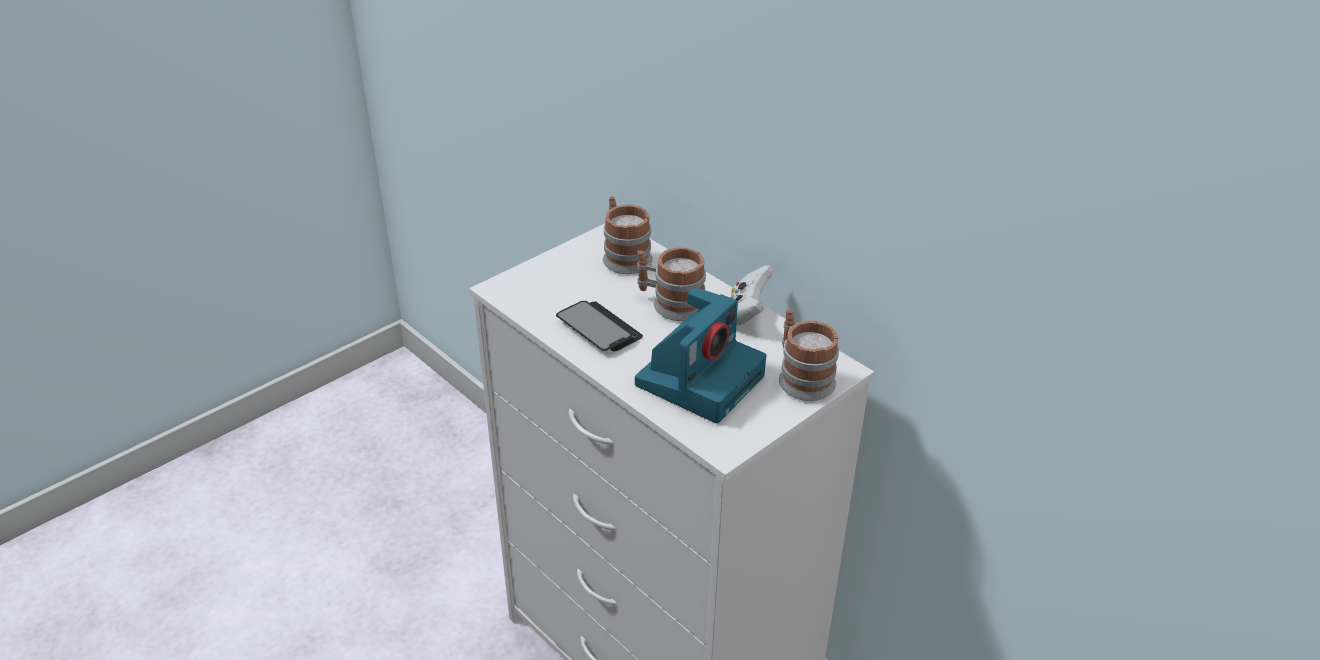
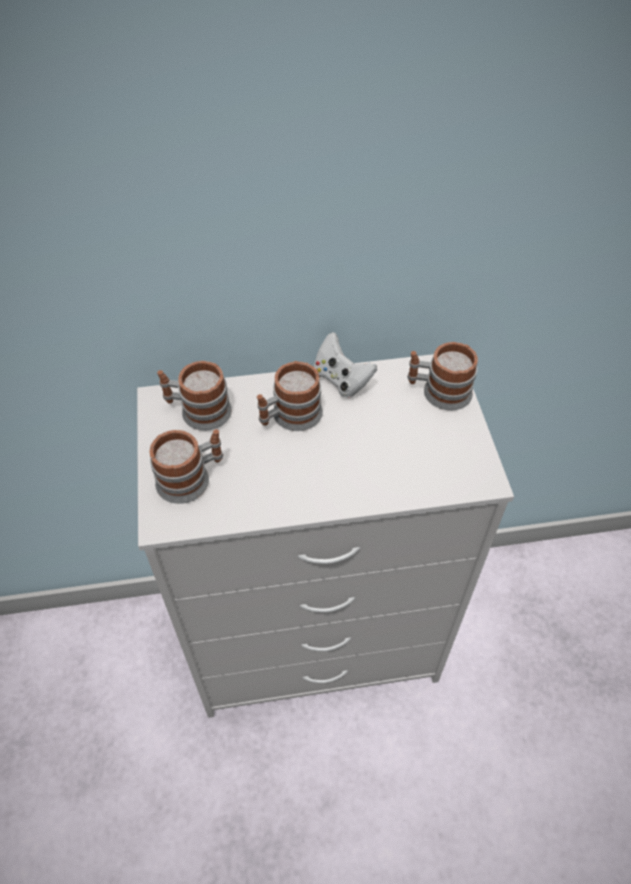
camera: 55 degrees left, 15 degrees up
(554, 283) = (191, 478): none -> mug
(599, 328) = (282, 480): phone -> none
(700, 378) = (397, 450): camera -> none

